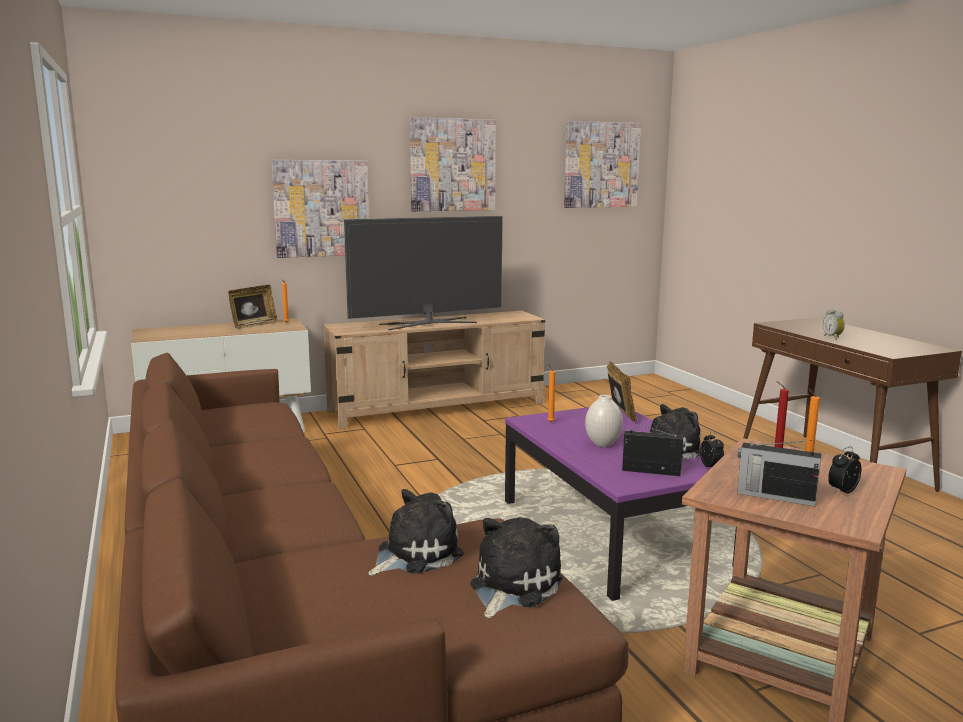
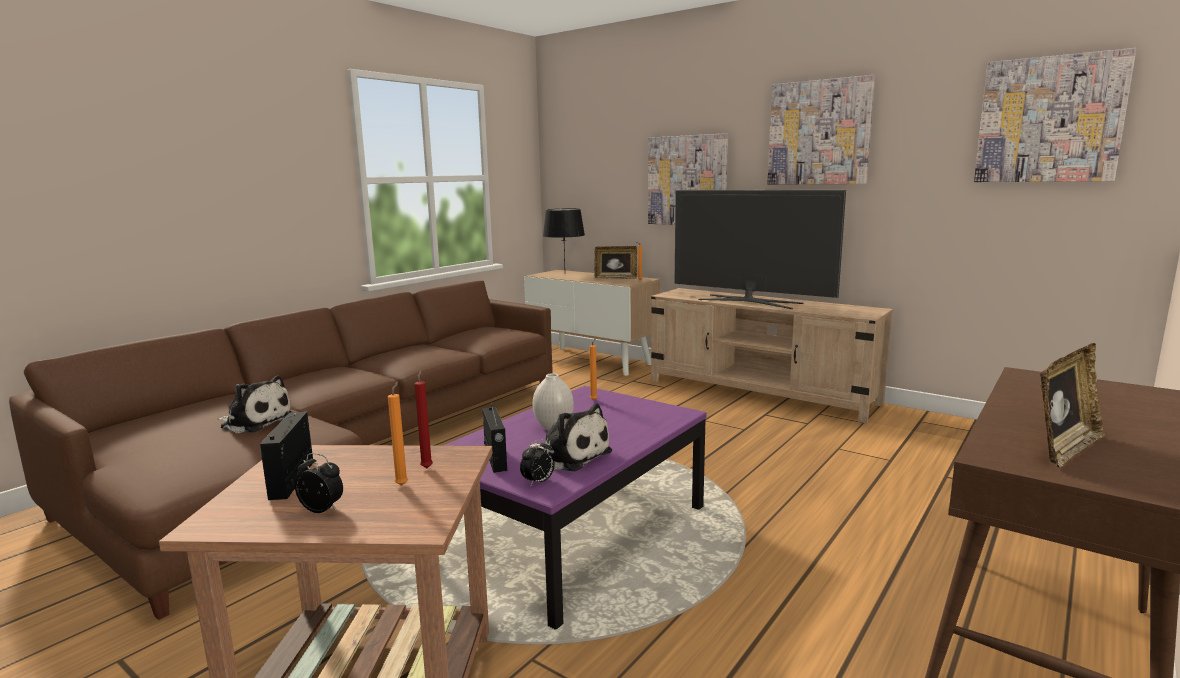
camera: 60 degrees right, 0 degrees up
(169, 331) = (565, 273): none -> black table lamp
(512, 586) = (206, 457): plush toy -> none
(619, 414) = (664, 418): picture frame -> picture frame (1064, 449)
(833, 337) = (1026, 413): alarm clock -> none

